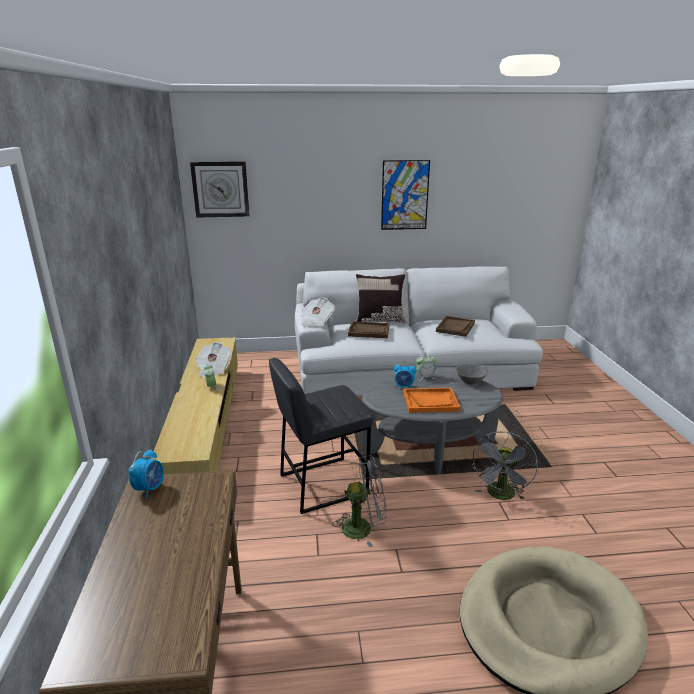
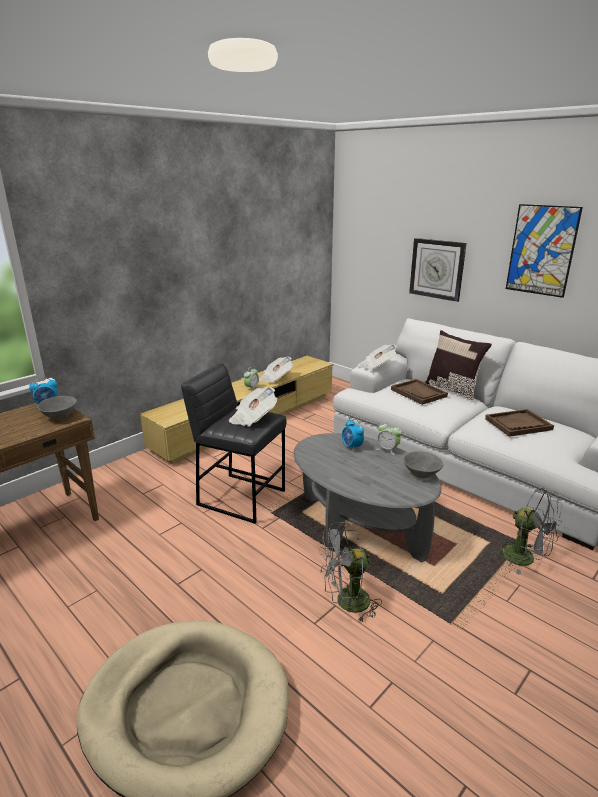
camera: 50 degrees right, 0 degrees up
(198, 487) = (59, 417): none -> grey bowl
(220, 189) = (360, 223): wall clock -> wall clock (437, 269)
(336, 397) = (253, 418): none -> newspaper
(363, 527) = (211, 540): grey fan -> grey fan (525, 559)
(430, 401) = (346, 468): orange tray -> none

